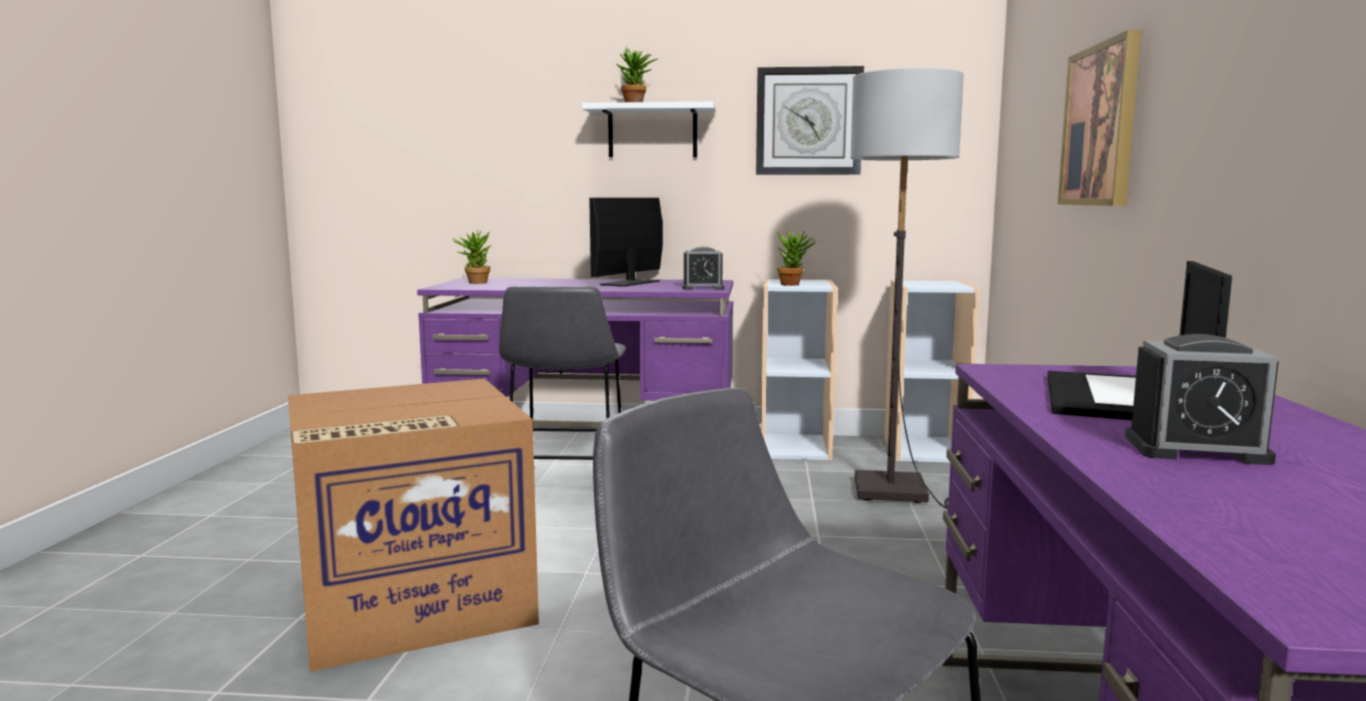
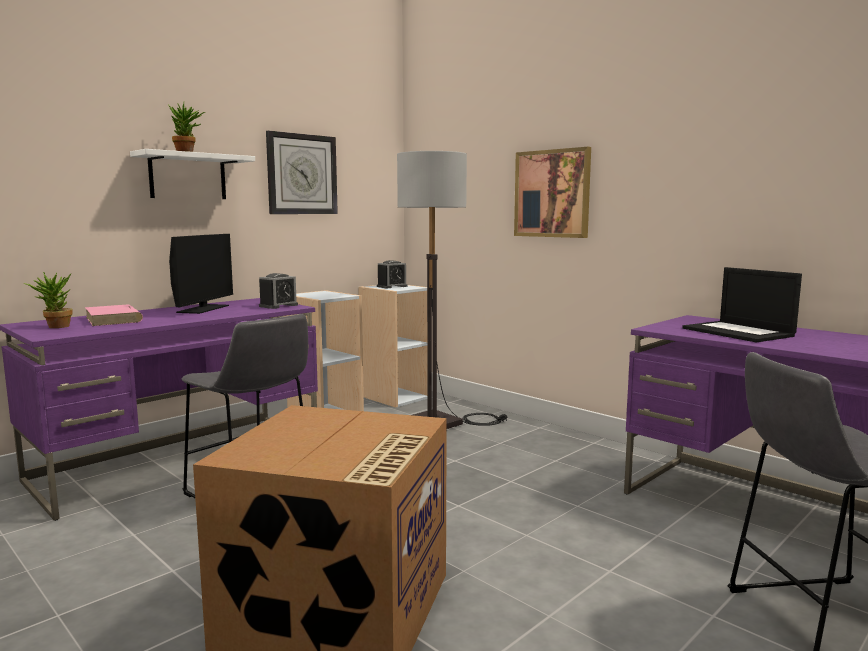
camera: 50 degrees left, 0 degrees up
(531, 282) = (114, 319): none -> pink book
(630, 283) = (203, 309): monitor -> monitor turned 150 degrees counterclockwise
(793, 284) = (327, 296): potted plant -> none
(1196, 449) = (829, 345): alarm clock -> alarm clock (392, 286)

